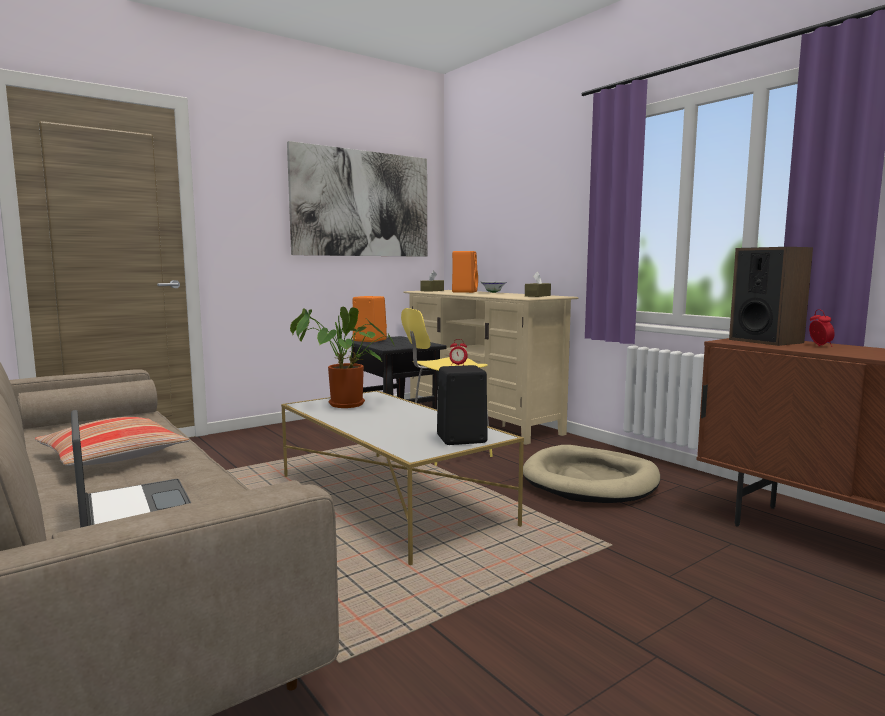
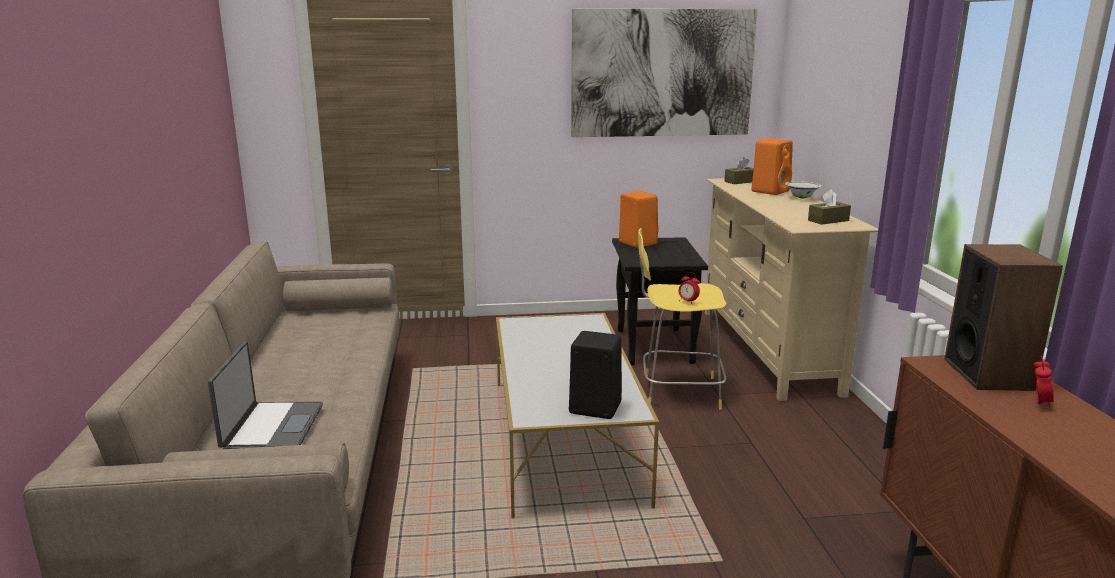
camera: 30 degrees right, 10 degrees up
(113, 456) = (315, 360): pillow -> none
(342, 405) = (546, 330): potted plant -> none
(591, 480) = (798, 472): beige dog bed -> none

